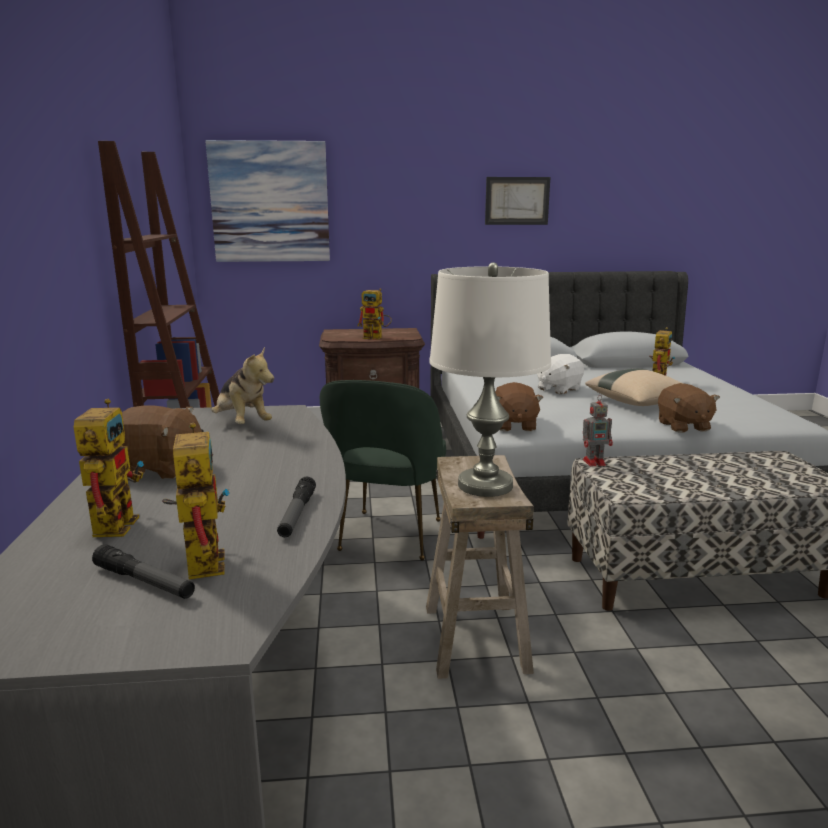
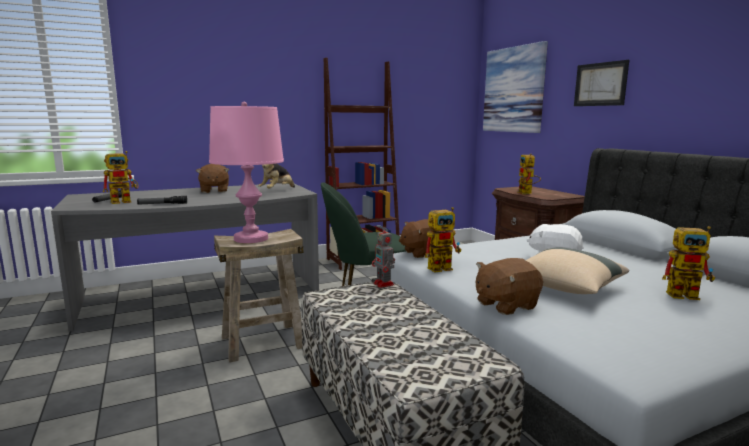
camera: 70 degrees right, 5 degrees down
(115, 521) = (161, 193): toy robot -> toy robot (443, 267)
(485, 485) = (251, 238): white table lamp -> pink table lamp
(517, 201) = (700, 75): picture -> picture (600, 84)

